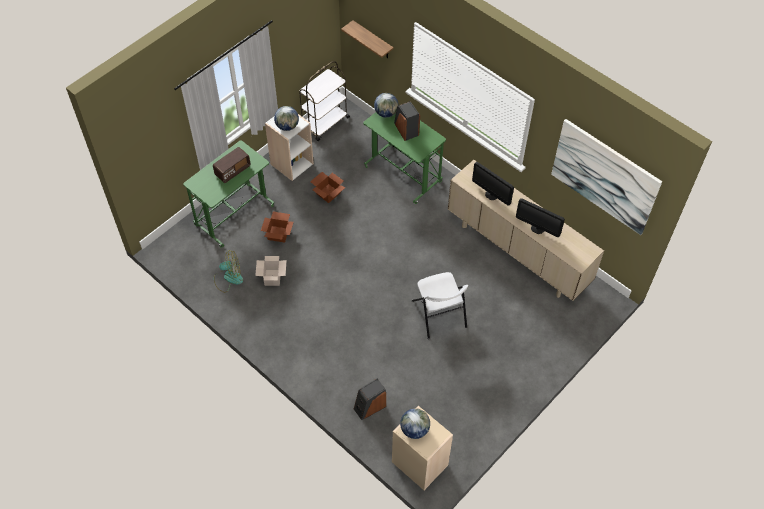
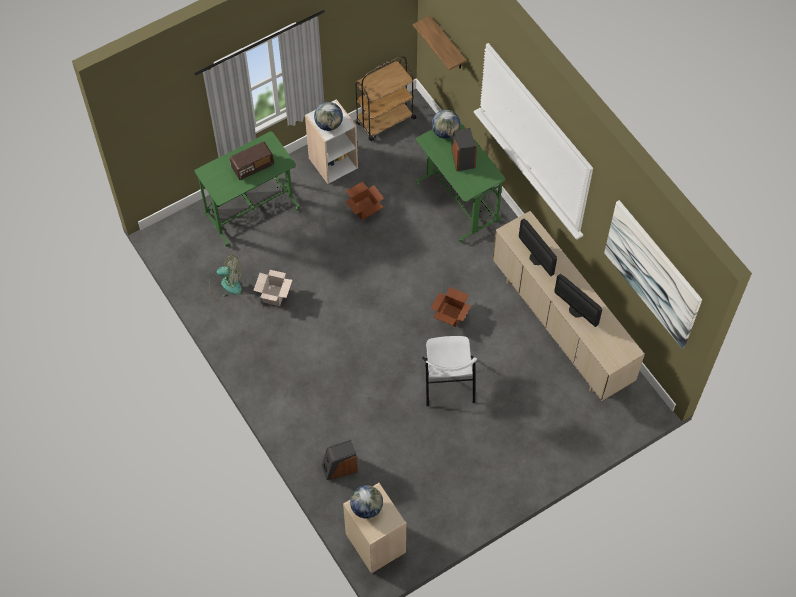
camera: 15 degrees right, 5 degrees up
(278, 233) = (295, 244): cardboard box -> cardboard box (451, 314)
(325, 124) = (385, 121): white cart -> brown cart

